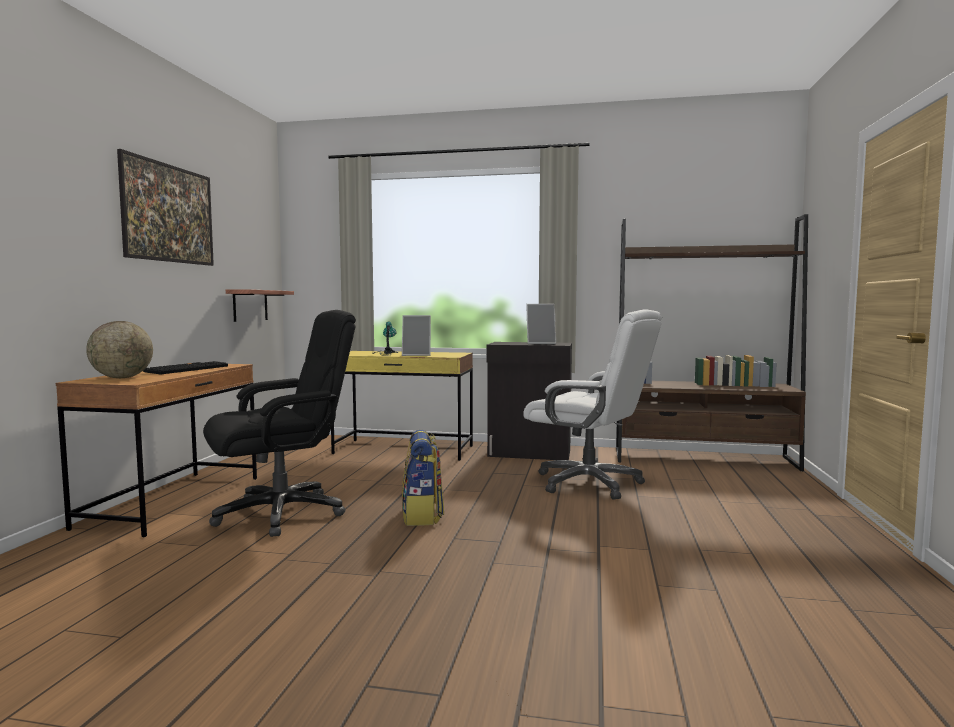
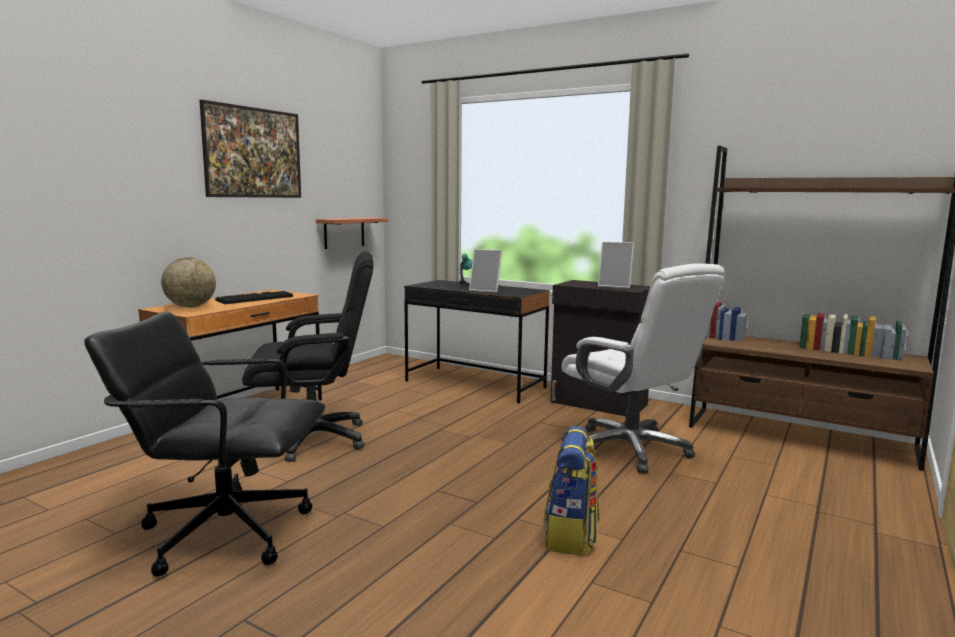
camera: 20 degrees right, 5 degrees up
(262, 610) = (224, 531): none -> black office chair
(404, 450) = (475, 384): yellow desk -> black desk
(422, 516) = (429, 461): backpack -> backpack (571, 536)

